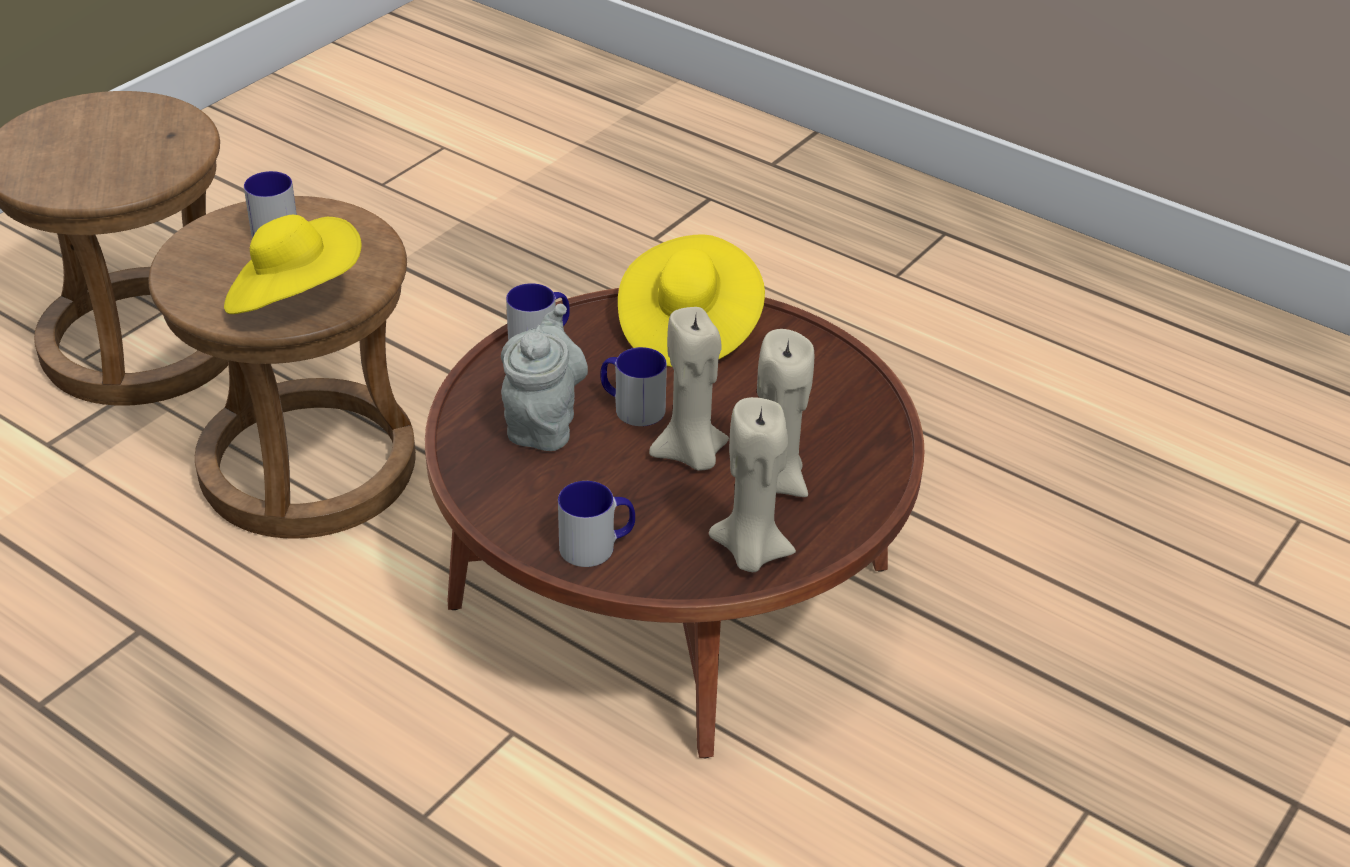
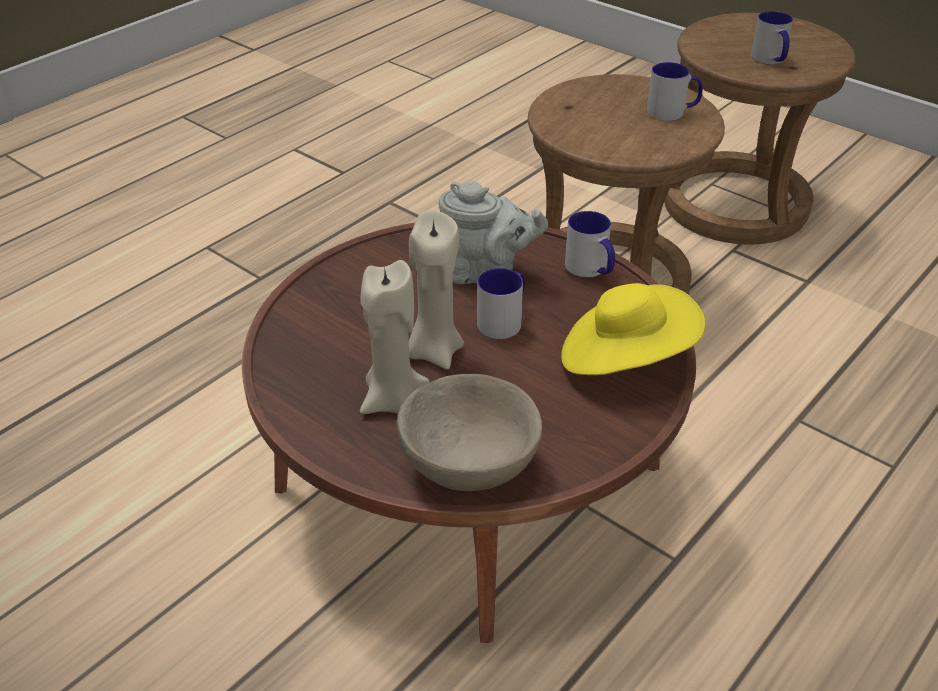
camera: 95 degrees right, 0 degrees up
(294, 298) = (578, 123): yellow hat -> none
(597, 546) = (330, 298): mug -> mug (770, 60)
(750, 553) = (297, 374): beige candle -> none
(860, 421) = (470, 464): none -> beige bowl

